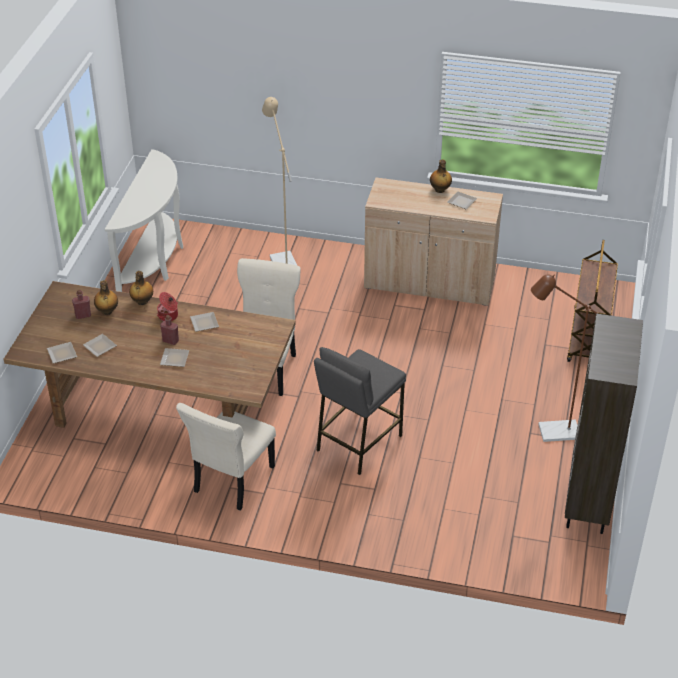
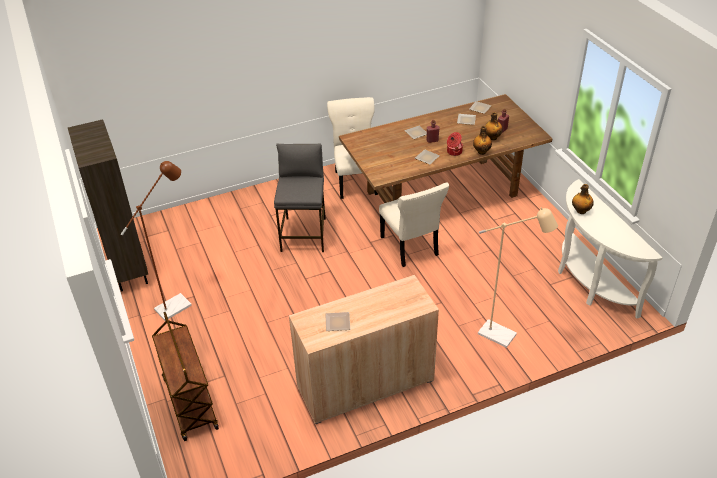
camera: 145 degrees right, 0 degrees up
(440, 190) = (368, 325): bottle -> bottle (580, 211)

